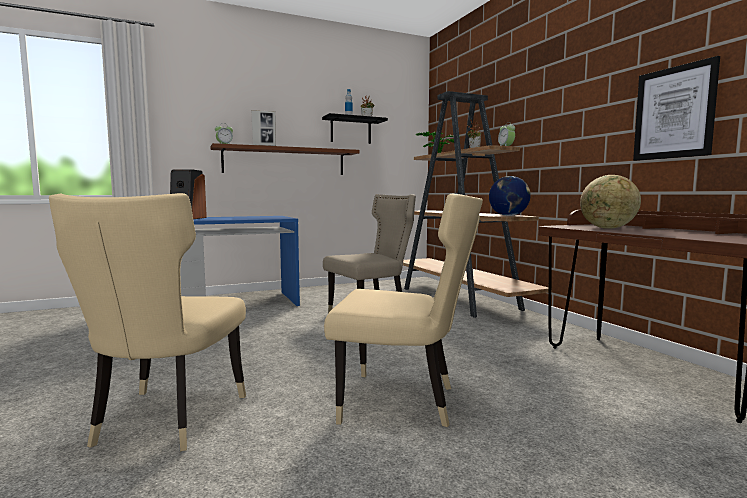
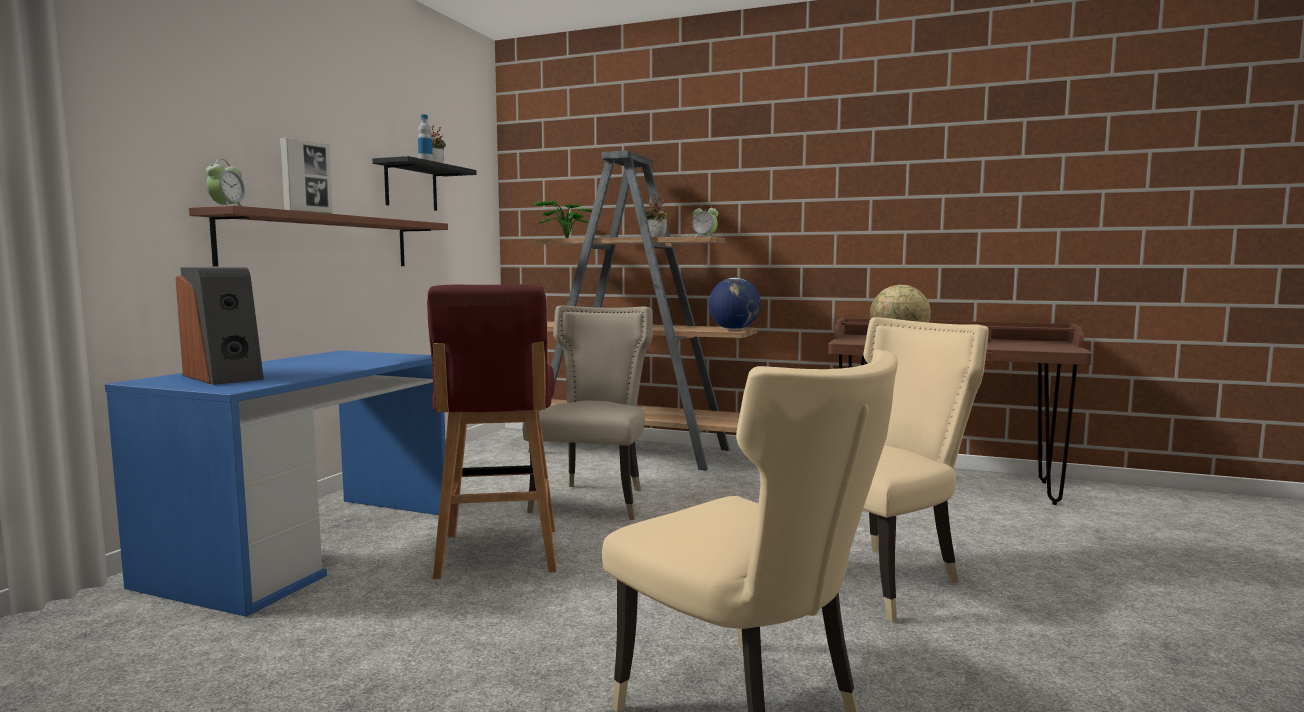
camera: 45 degrees left, 0 degrees up
(272, 325) = (498, 554): none -> red stool
(674, 113) = (916, 219): picture -> none

